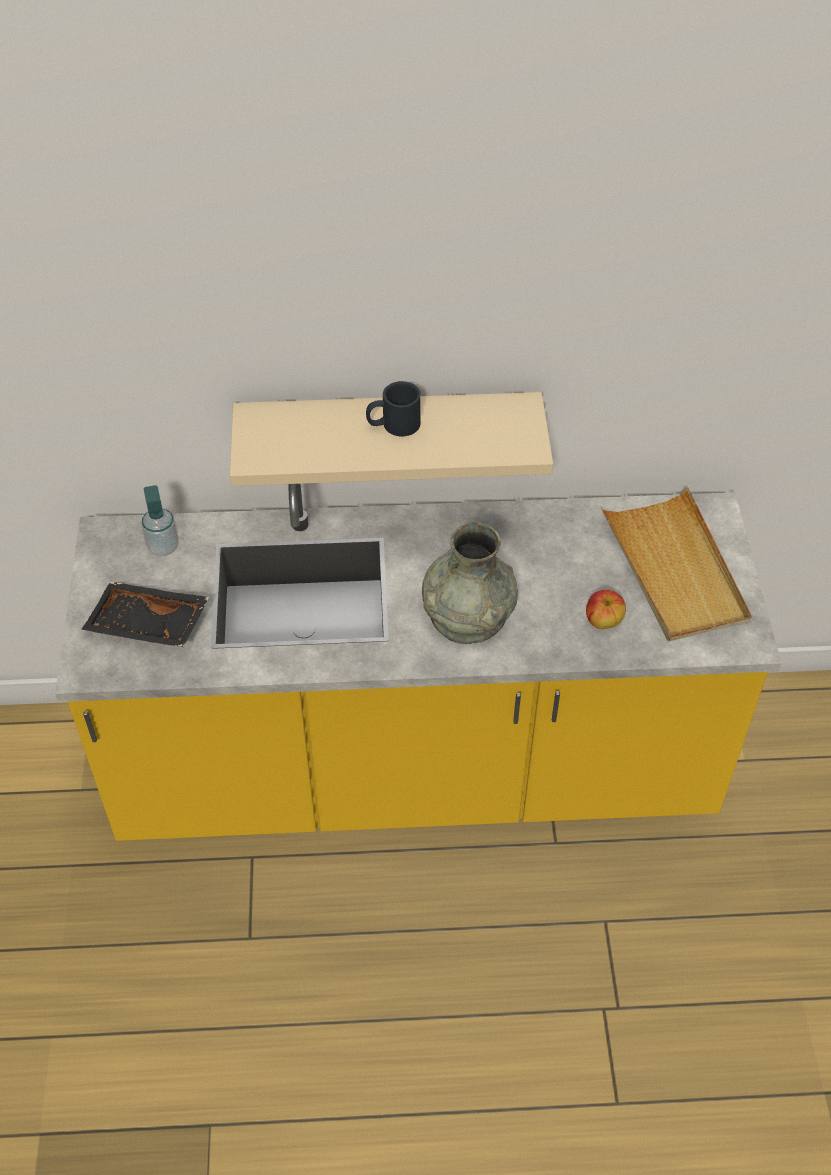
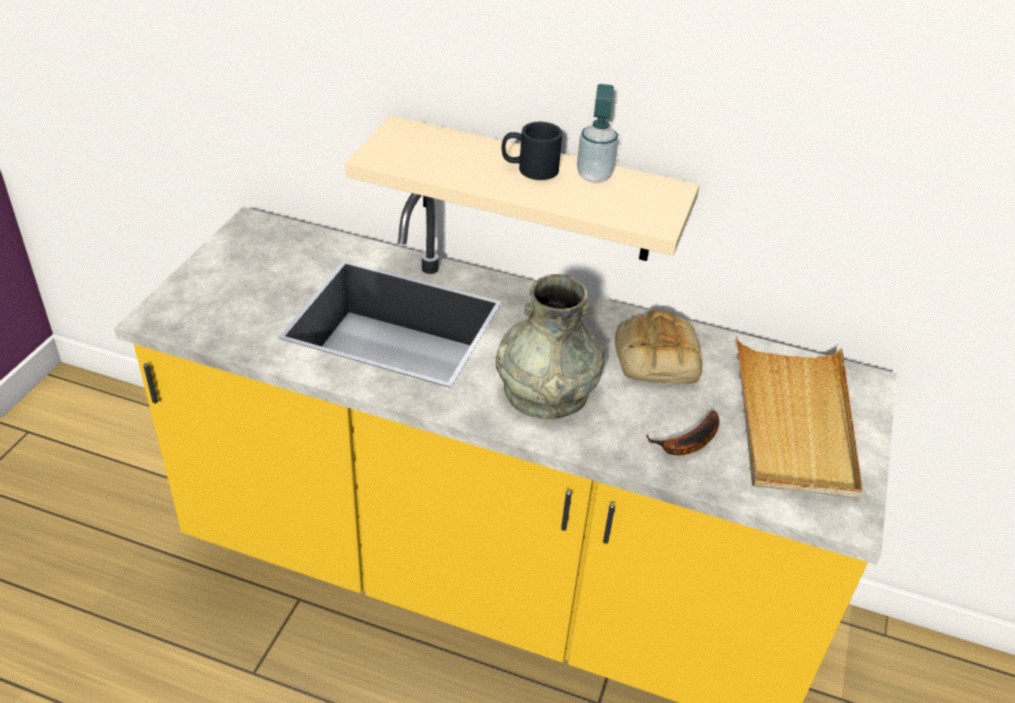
camera: 20 degrees right, 10 degrees down
(147, 626) = (235, 302): black tray -> none
(163, 547) = (295, 248): soap dispenser -> soap dispenser (594, 175)
(539, 546) = (655, 355): none -> bread
(603, 621) = (688, 443): apple -> banana

